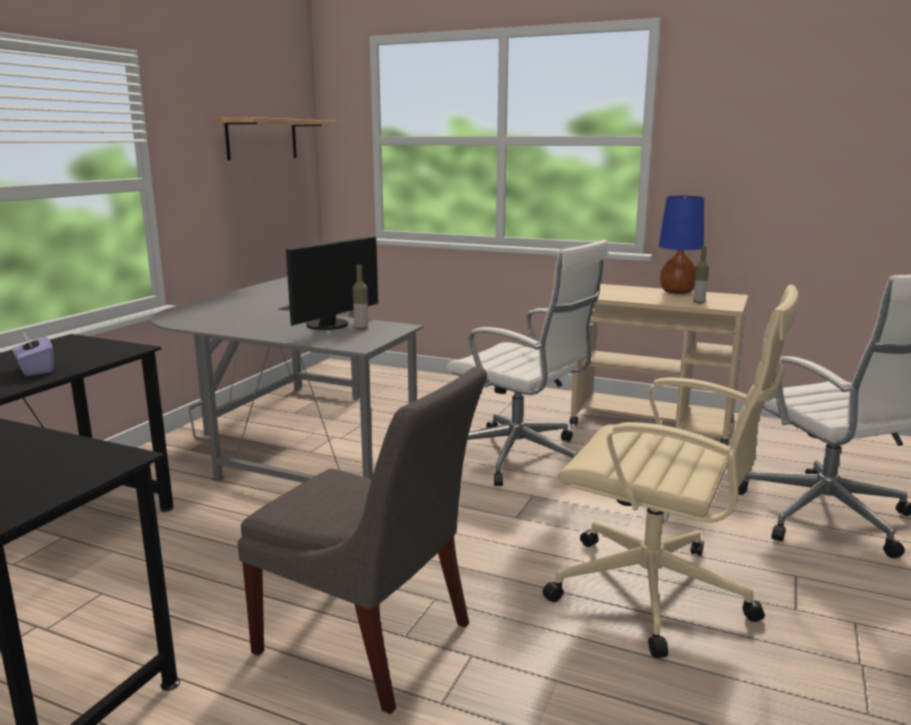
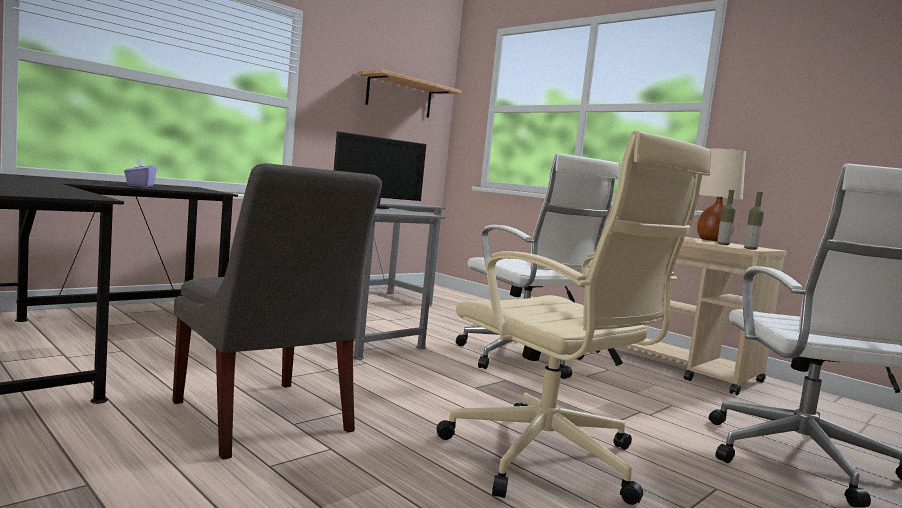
camera: 20 degrees right, 10 degrees down
(361, 328) = (393, 210): bottle -> bottle (750, 249)
(677, 292) = (713, 241): blue table lamp -> beige table lamp

